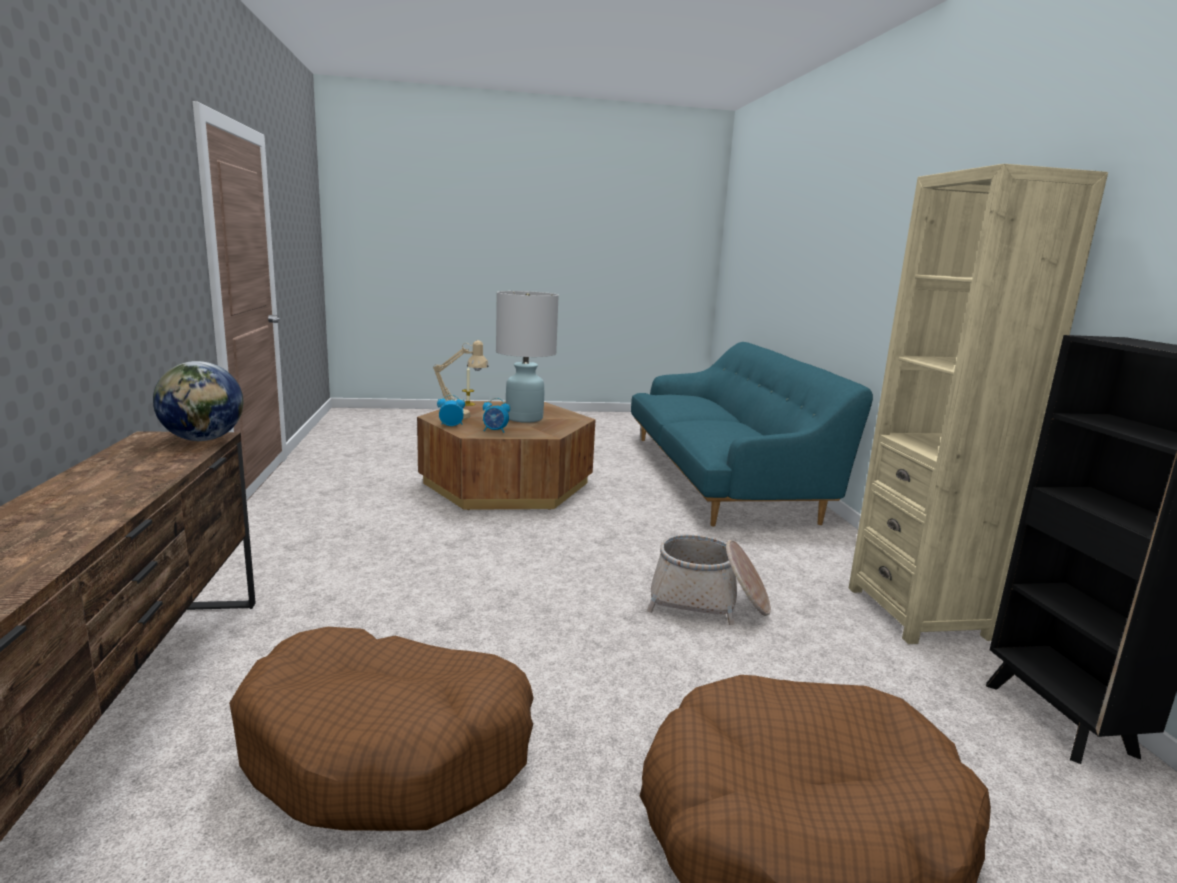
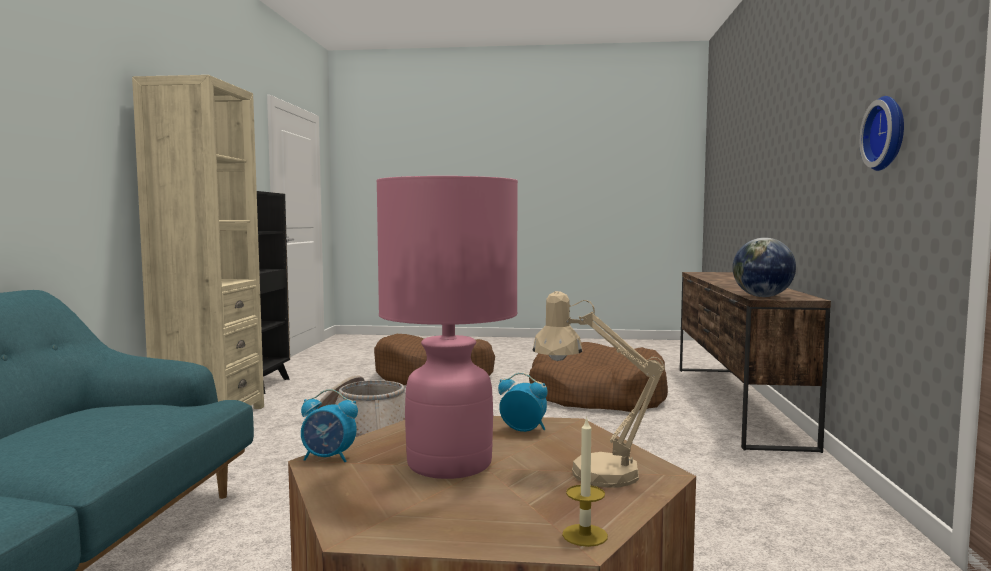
camera: 165 degrees left, 10 degrees down
(154, 234) = (888, 133): none -> wall clock
(451, 425) = (607, 445): alarm clock -> alarm clock (329, 458)
(524, 418) = (448, 464): white table lamp -> pink table lamp

